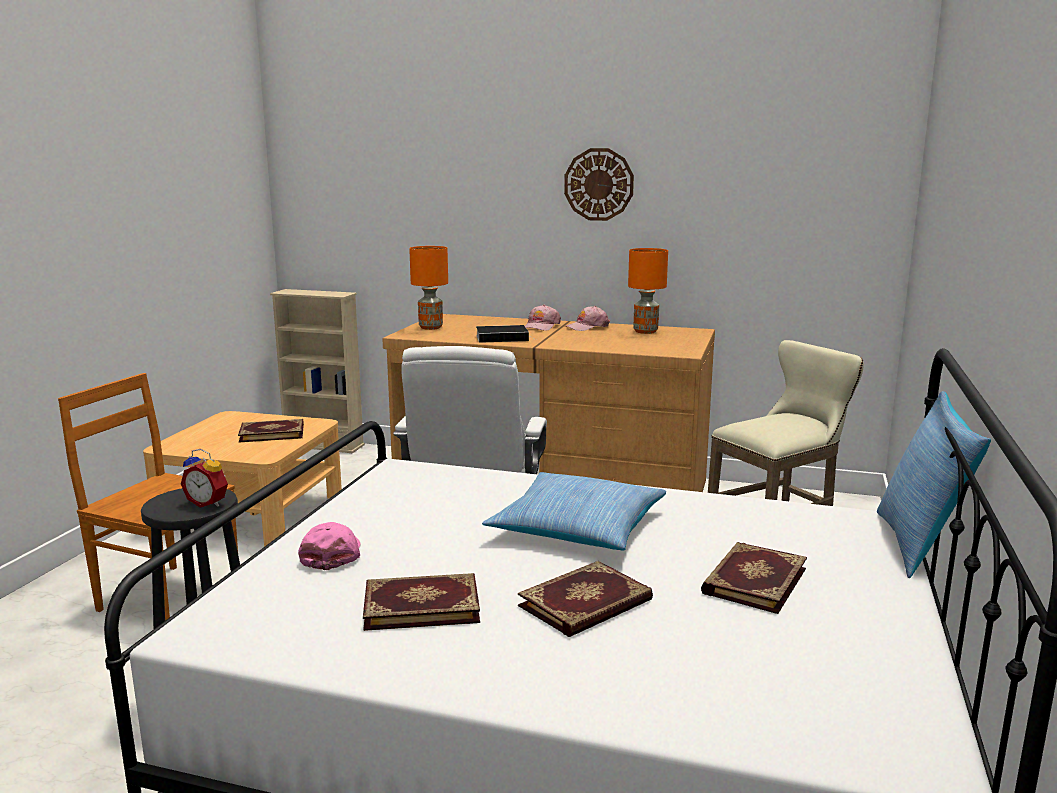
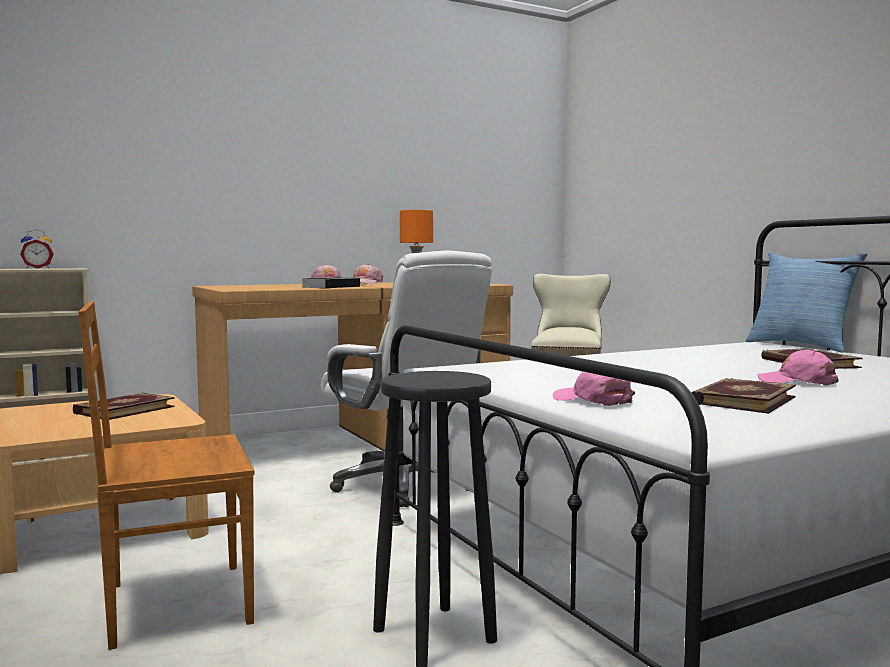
camera: 45 degrees left, 10 degrees down
(208, 503) = (457, 375): alarm clock -> alarm clock (38, 268)
(430, 327) = (236, 287): orange table lamp -> none
(578, 527) = (662, 366): pillow -> none
(586, 604) = (797, 382): book -> pink cap
(598, 184) = (352, 158): wall clock -> none

